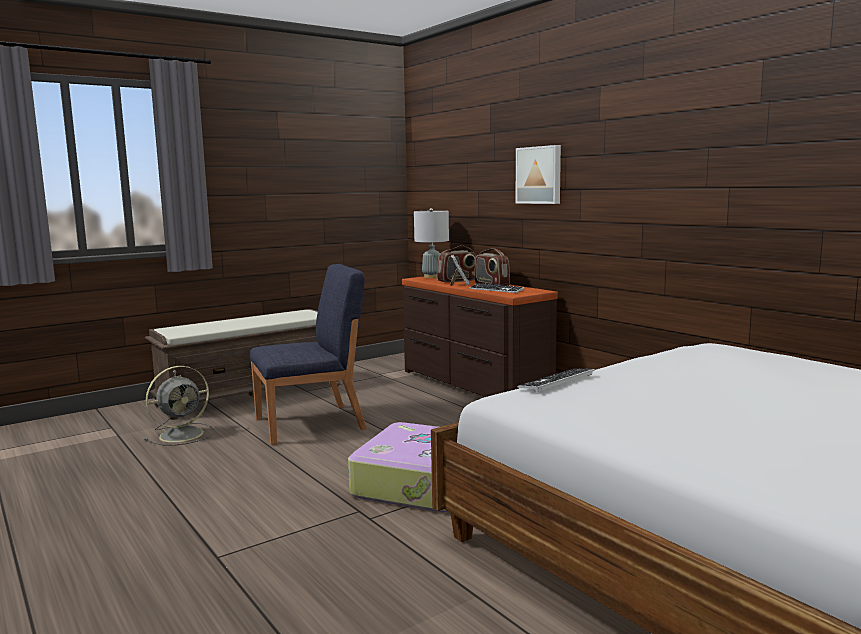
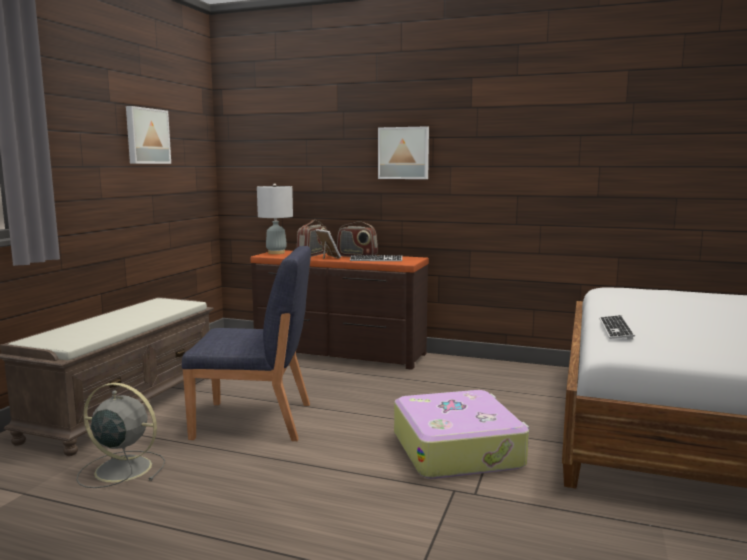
camera: 35 degrees left, 0 degrees up
(183, 434) = (121, 469): grey fan -> grey fan turned 90 degrees counterclockwise
(311, 424) = (255, 421): blue chair -> blue chair turned 60 degrees clockwise
(317, 166) = (146, 136): none -> picture

